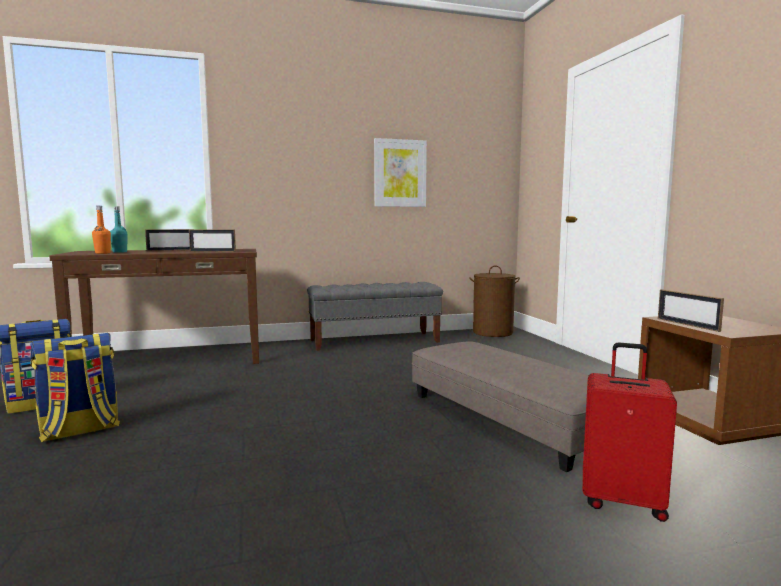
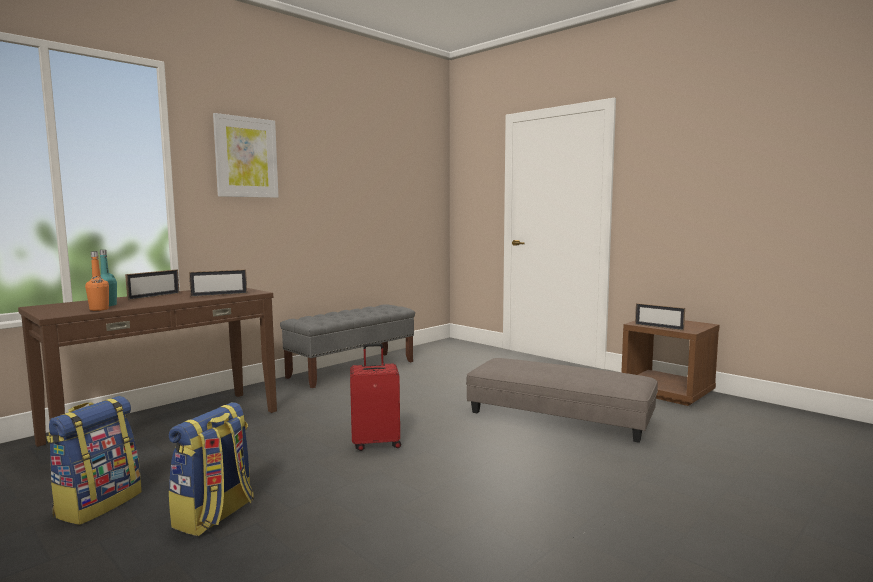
camera: 30 degrees left, 0 degrees up
(400, 173) = (359, 198): picture -> picture (246, 157)
(492, 332) = (442, 346): brown laundry basket -> none
(622, 501) = (686, 451): red suitcase -> red suitcase (376, 443)

